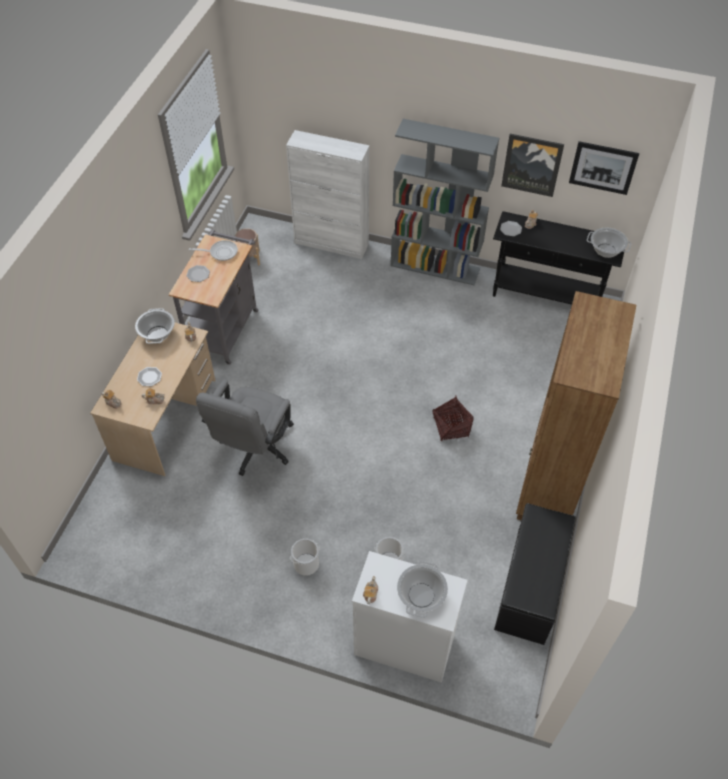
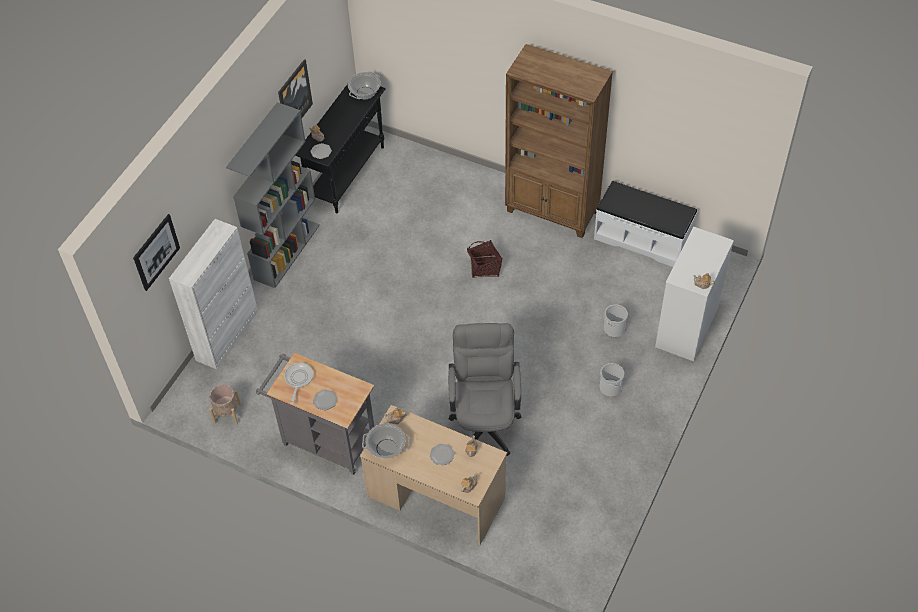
camera: 80 degrees left, 0 degrees up
(254, 450) = (485, 420): grey office chair -> grey office chair turned 120 degrees counterclockwise
(421, 596) = (705, 254): cooking pot -> none
(531, 586) = (642, 239): black bench -> white bench
(603, 167) = (324, 47): picture -> picture (156, 252)

